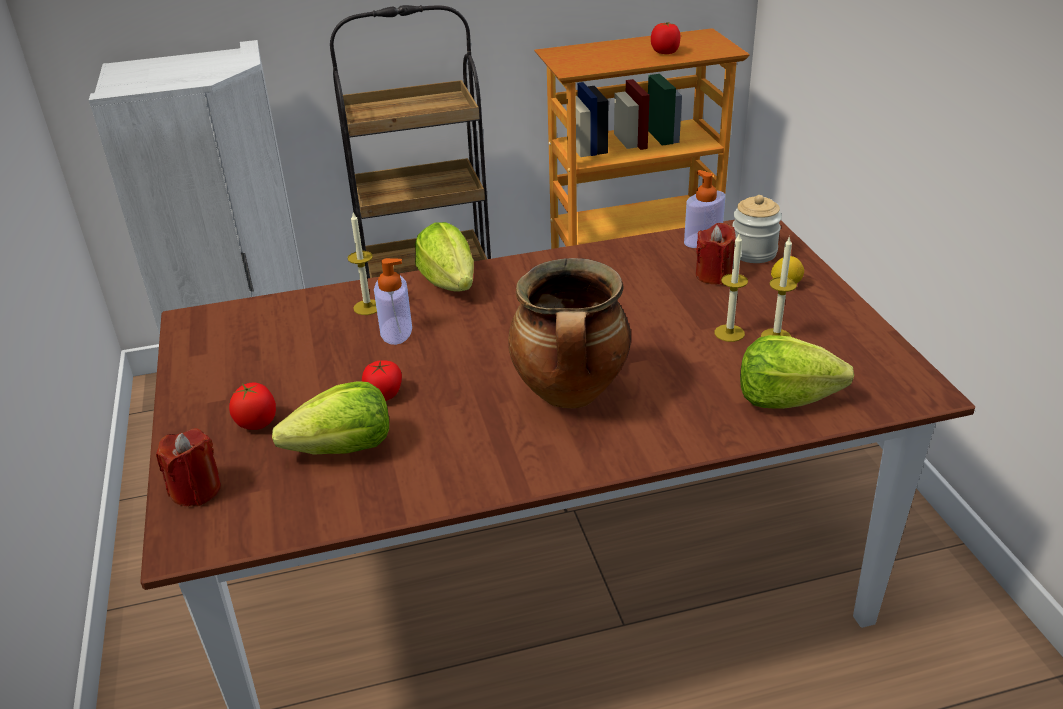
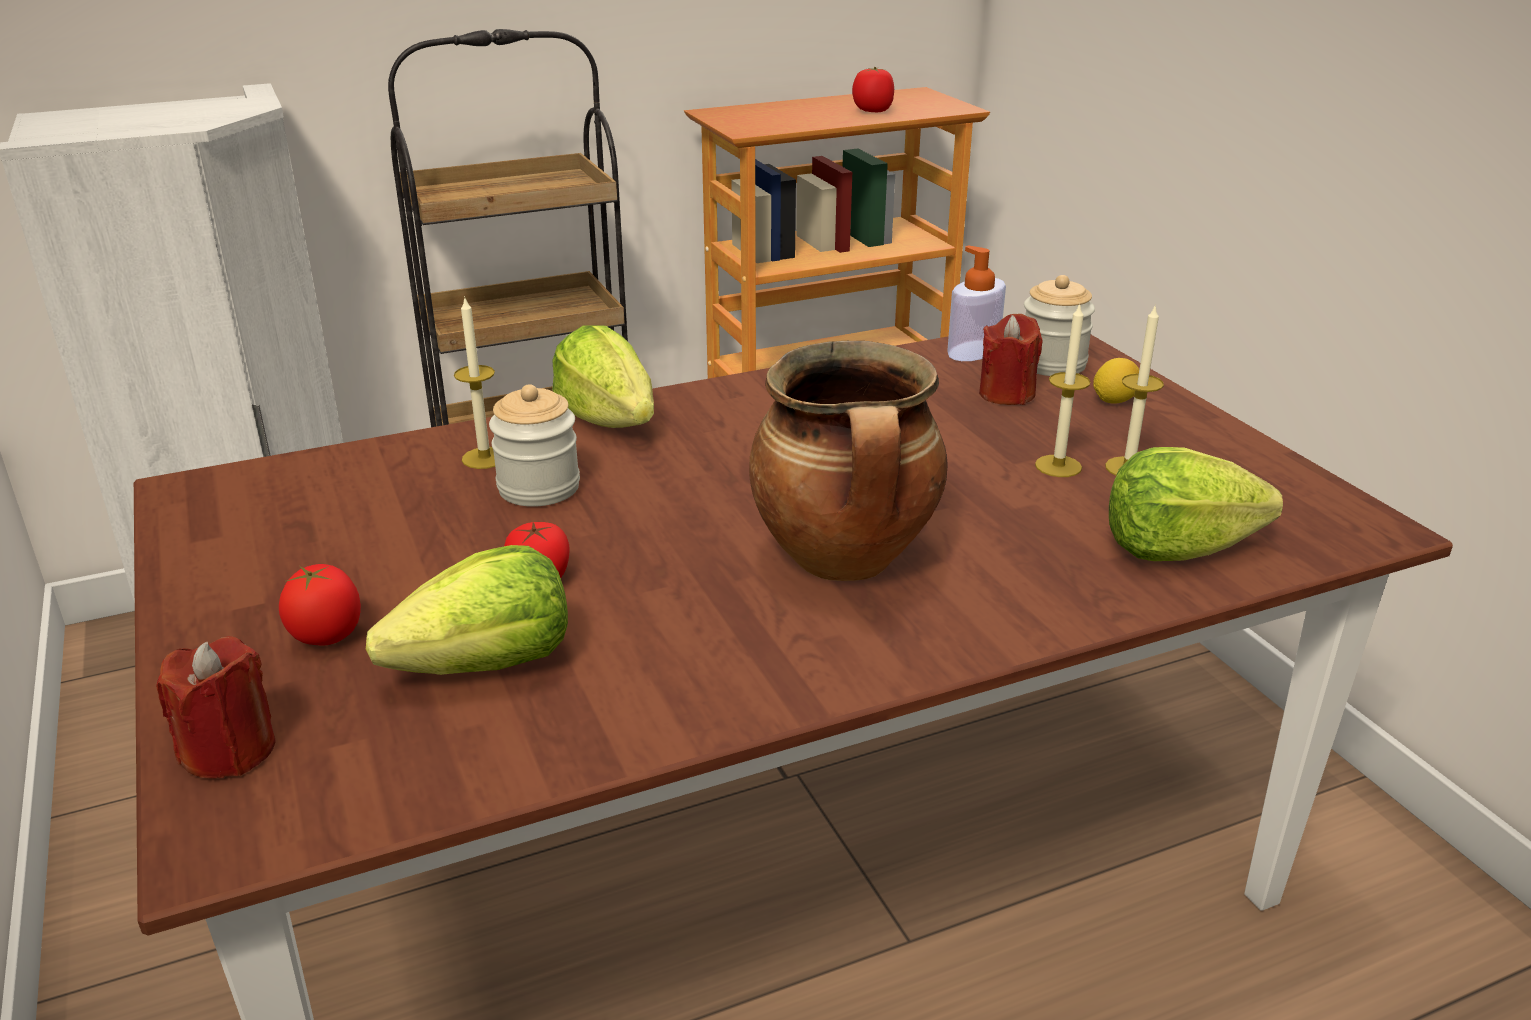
camera: 10 degrees left, 5 degrees down
(396, 331) = (539, 488): soap dispenser -> jar

